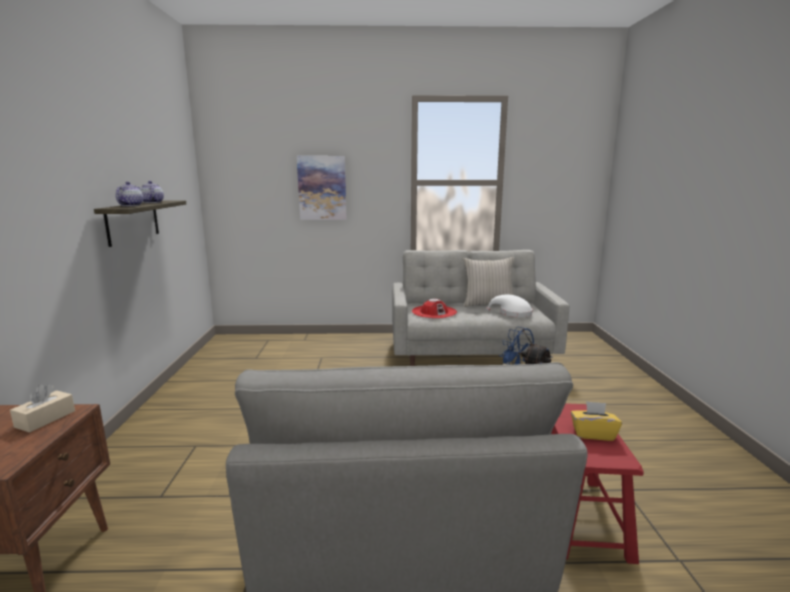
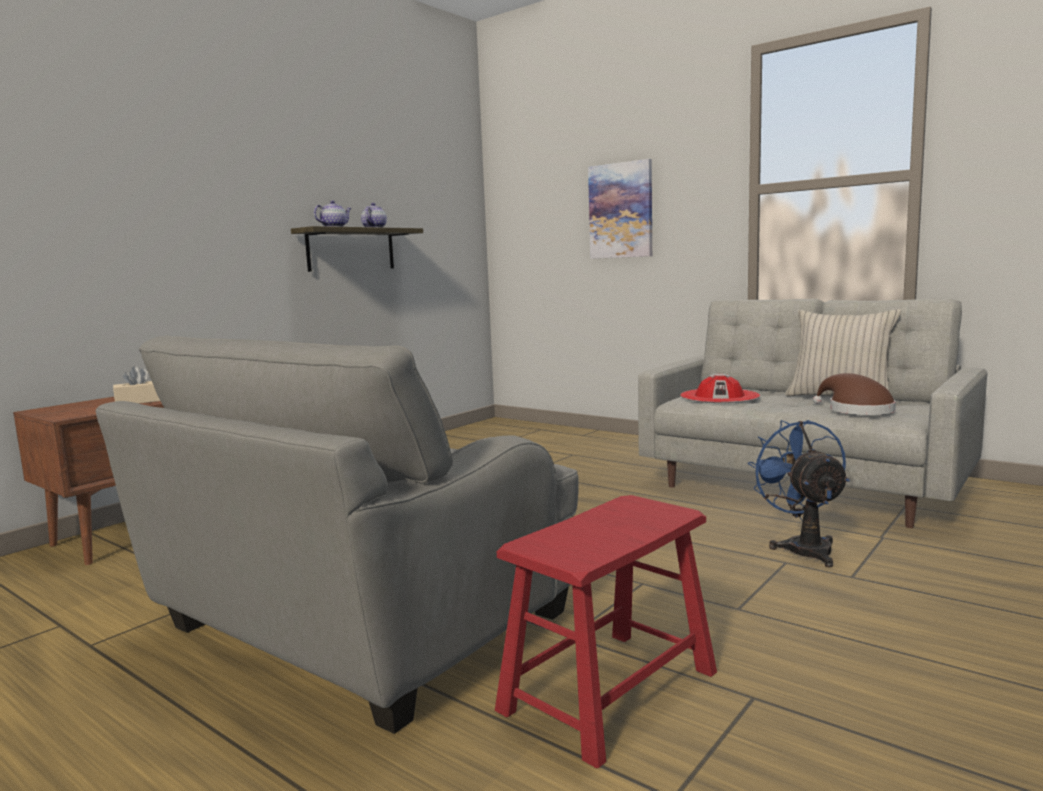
camera: 40 degrees right, 5 degrees down
(512, 313) = (856, 410): white hat -> brown hat
(593, 434) = (606, 532): yellow tissue box -> none

